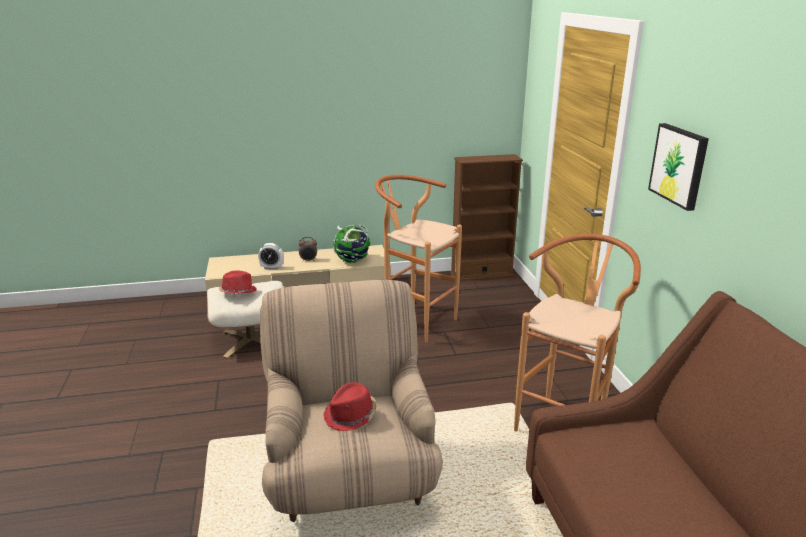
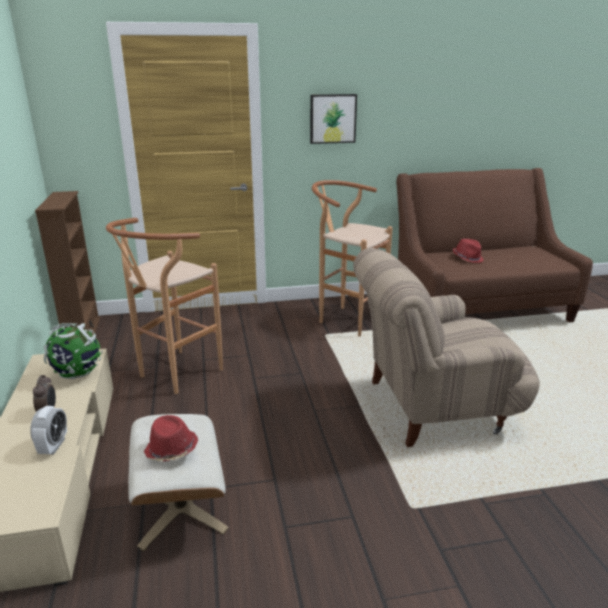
camera: 90 degrees left, 0 degrees up
(351, 416) = (464, 333): red hat -> red hat (467, 258)

